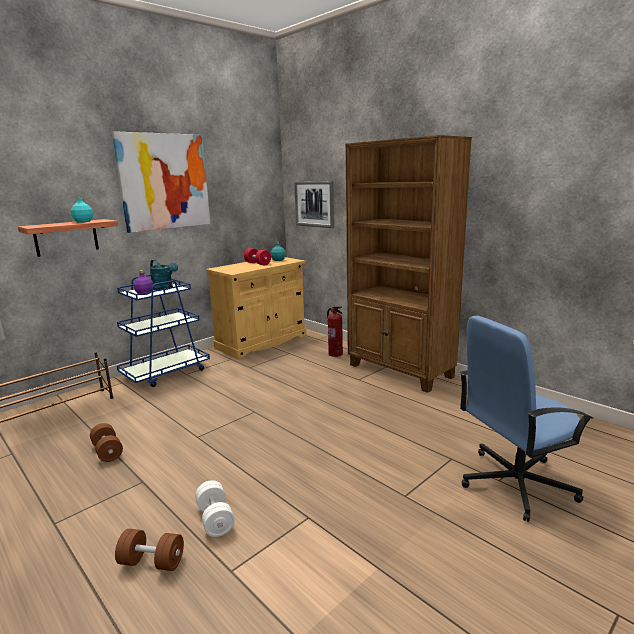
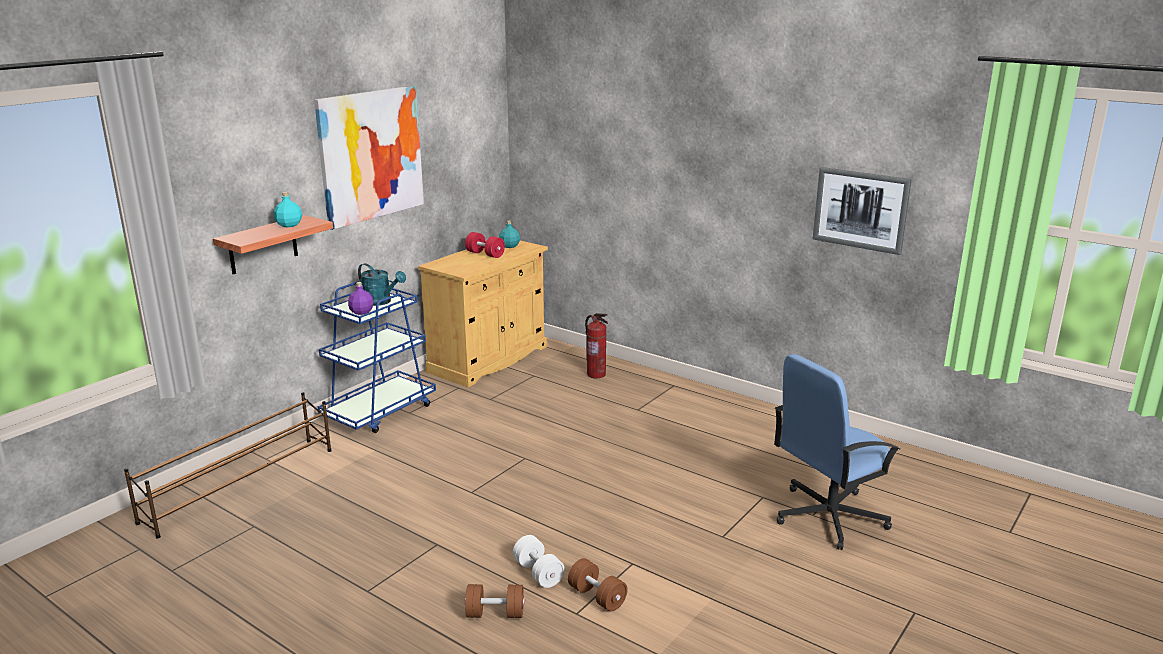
camera: 10 degrees left, 5 degrees up
(107, 451) = (373, 516): brown dumbbell -> brown dumbbell (597, 597)
(314, 204) = (559, 169): picture -> picture (860, 210)
(400, 371) = (685, 396): brown bookcase -> none

